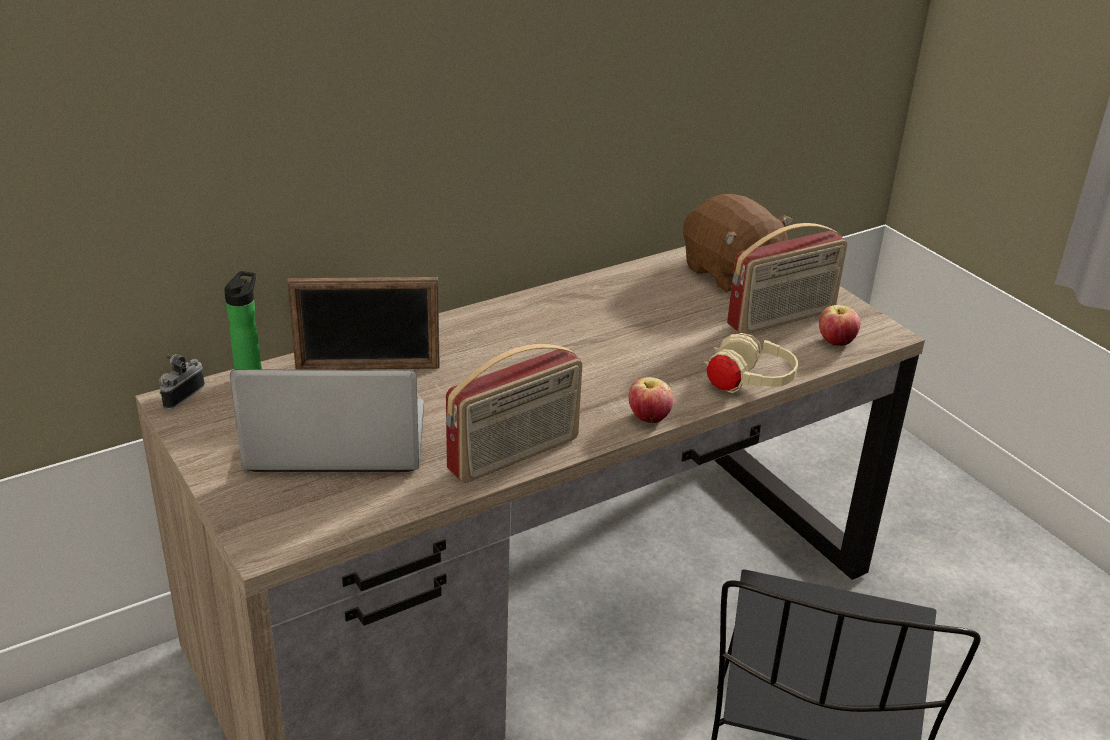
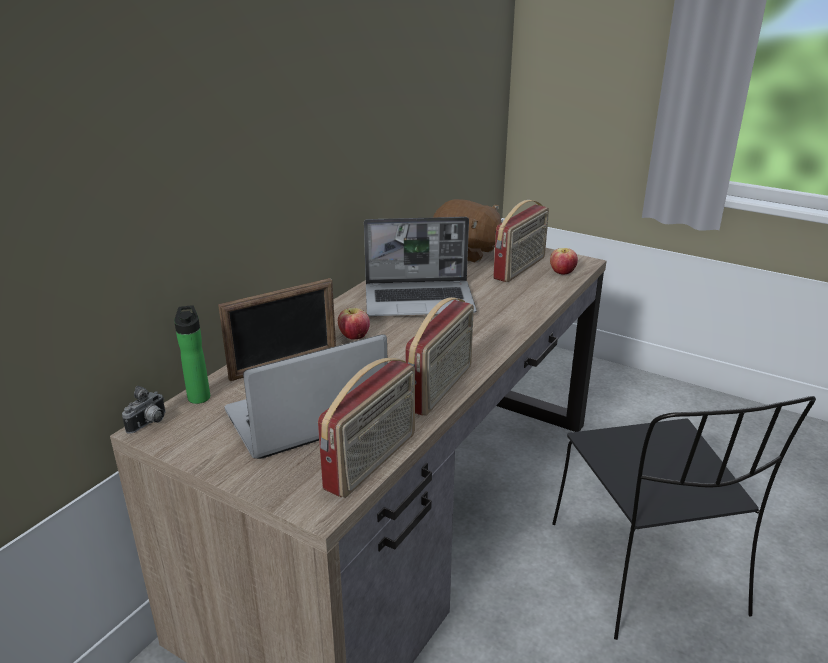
camera: 25 degrees left, 5 degrees down
(180, 395) = (149, 424): camera -> camera turned 150 degrees counterclockwise
(360, 516) = (373, 462): none -> radio
(601, 329) = (420, 300): none -> laptop
(648, 417) = (501, 342): apple -> apple (354, 337)
(748, 384) = (539, 307): beige headphones -> none

